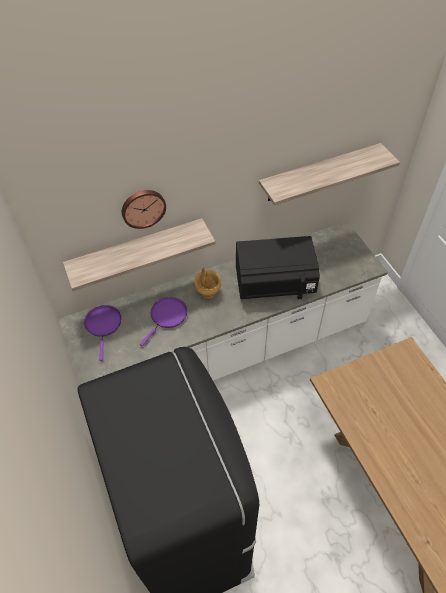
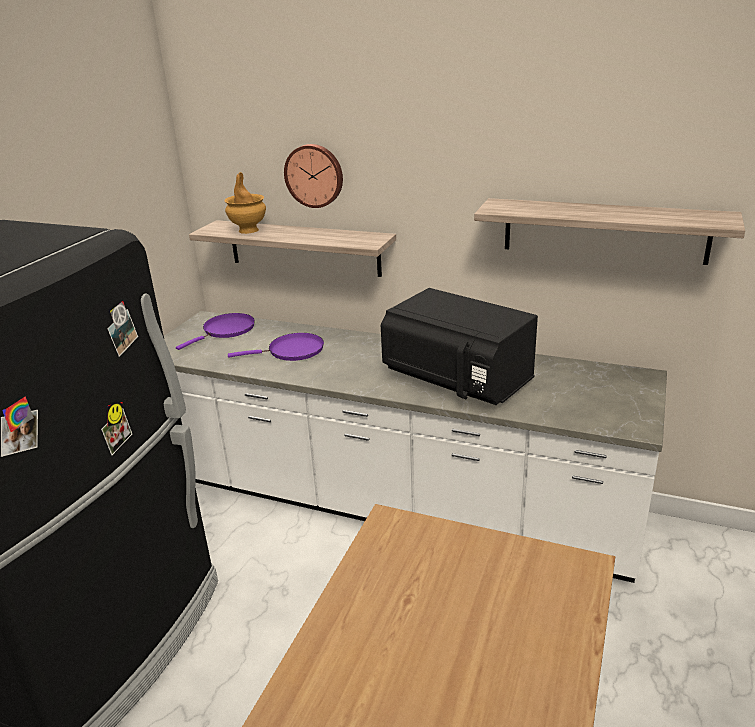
camera: 45 degrees right, 25 degrees down
(207, 293) = (364, 353): brown vase -> brown vase (248, 230)

